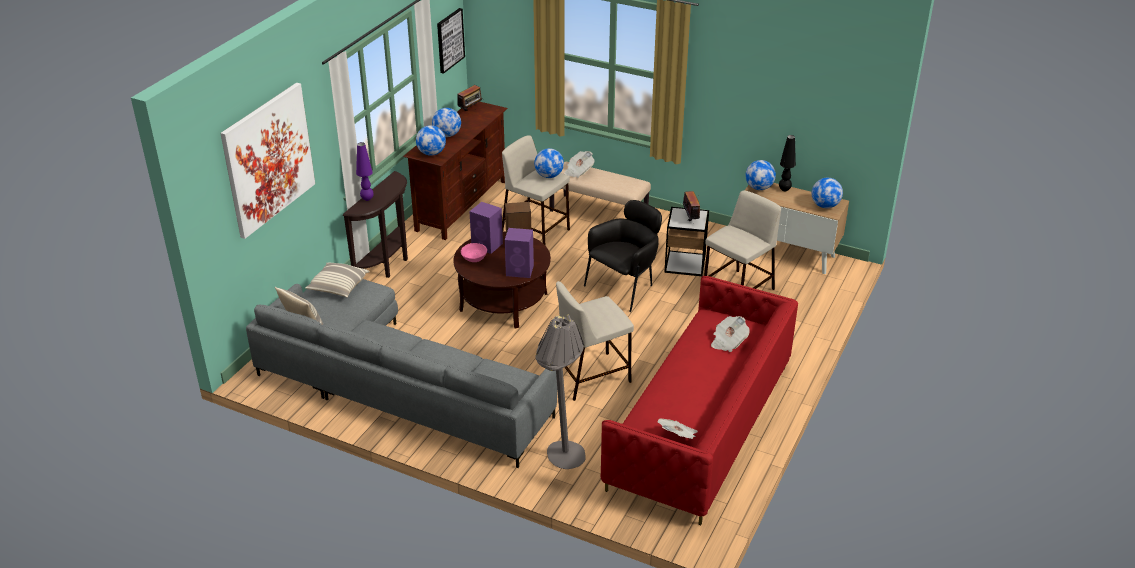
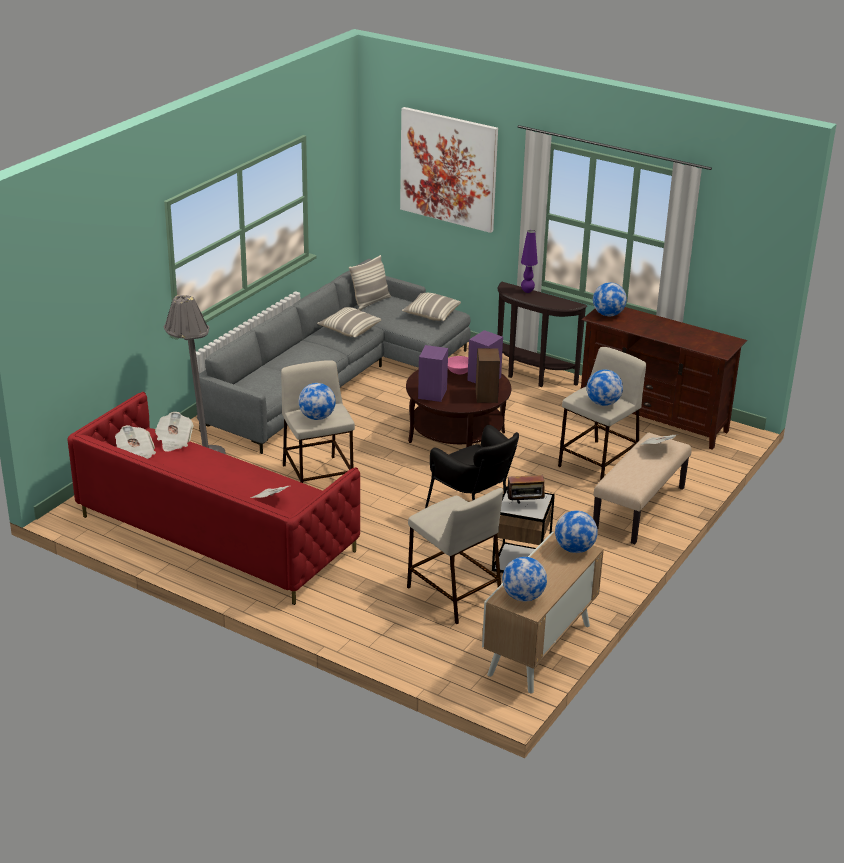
camera: 95 degrees right, 5 degrees down
(376, 336) = (349, 330): none -> pillow
(447, 135) = (651, 323): globe -> globe (317, 417)
(449, 40) = (753, 256): picture -> none
(470, 110) = (717, 338): radio -> none
(646, 415) = (174, 441): none -> newspaper
(784, 189) = (569, 569): black table lamp -> none

